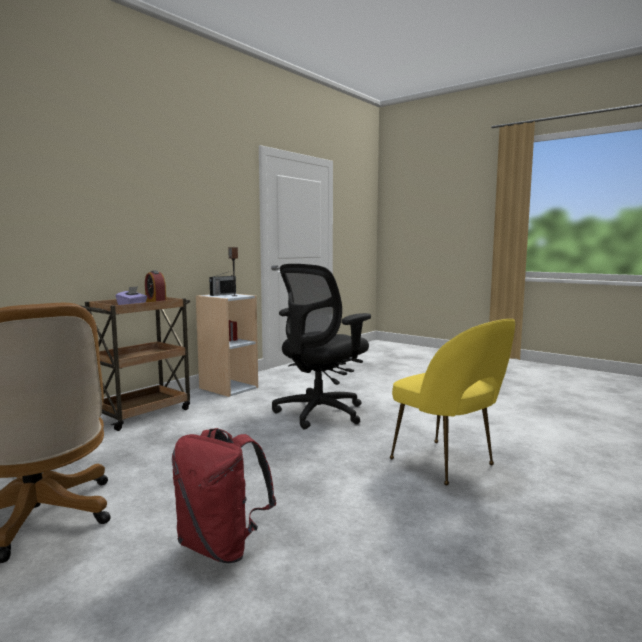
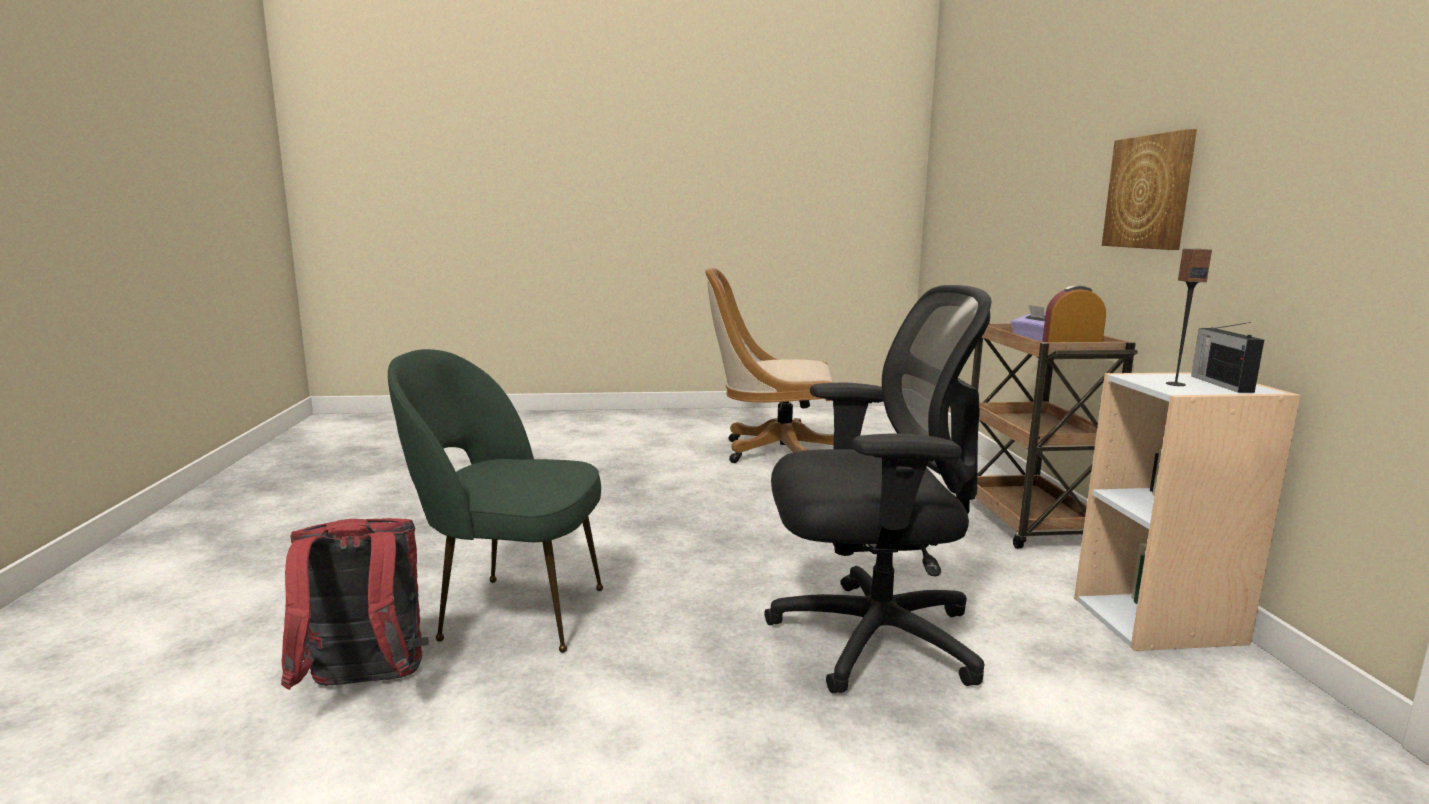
camera: 135 degrees right, 5 degrees up
(138, 222) = (1150, 192): none -> picture
(221, 547) = (631, 478): red backpack -> red backpack (364, 686)
(322, 411) = (863, 641): black office chair -> black office chair turned 90 degrees clockwise
(447, 465) = (510, 612): yellow chair -> green chair

